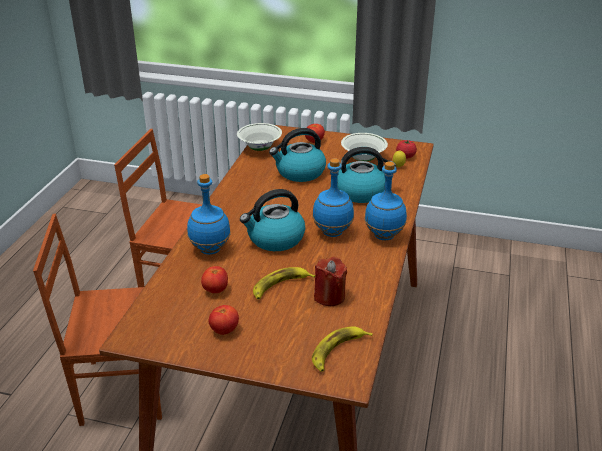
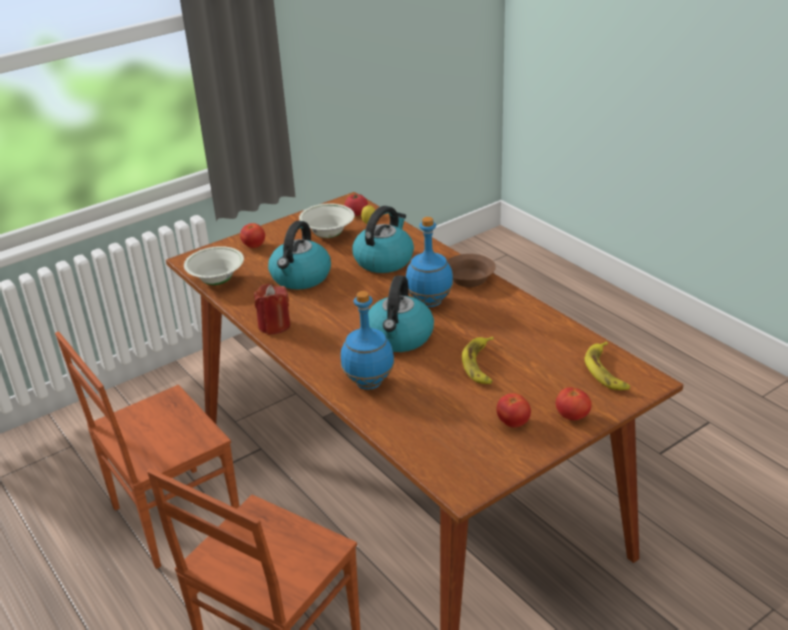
camera: 50 degrees left, 0 degrees up
(215, 290) = (443, 405): tomato -> tomato (572, 416)
(329, 296) = (526, 344): red candle -> red candle (274, 325)
(384, 235) = (468, 279): blue bottle -> brown bowl

